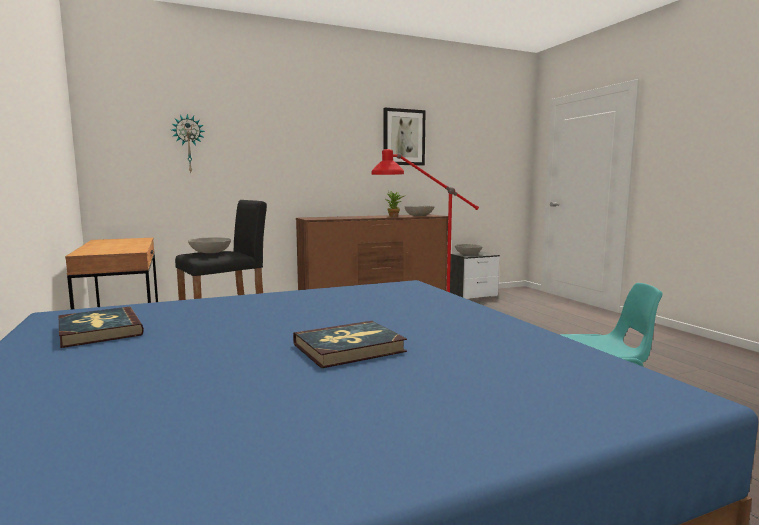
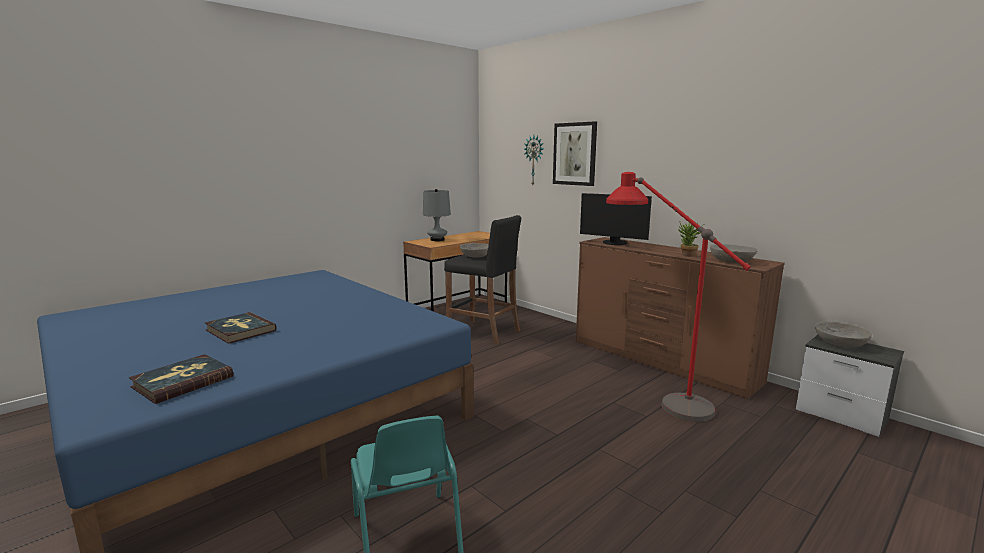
camera: 70 degrees right, 5 degrees up
(99, 331) = (285, 285): book -> book (182, 382)
(103, 248) = (437, 240): none -> grey table lamp
(328, 218) = (614, 243): none -> monitor
(403, 137) = (755, 143): picture -> picture (575, 154)

